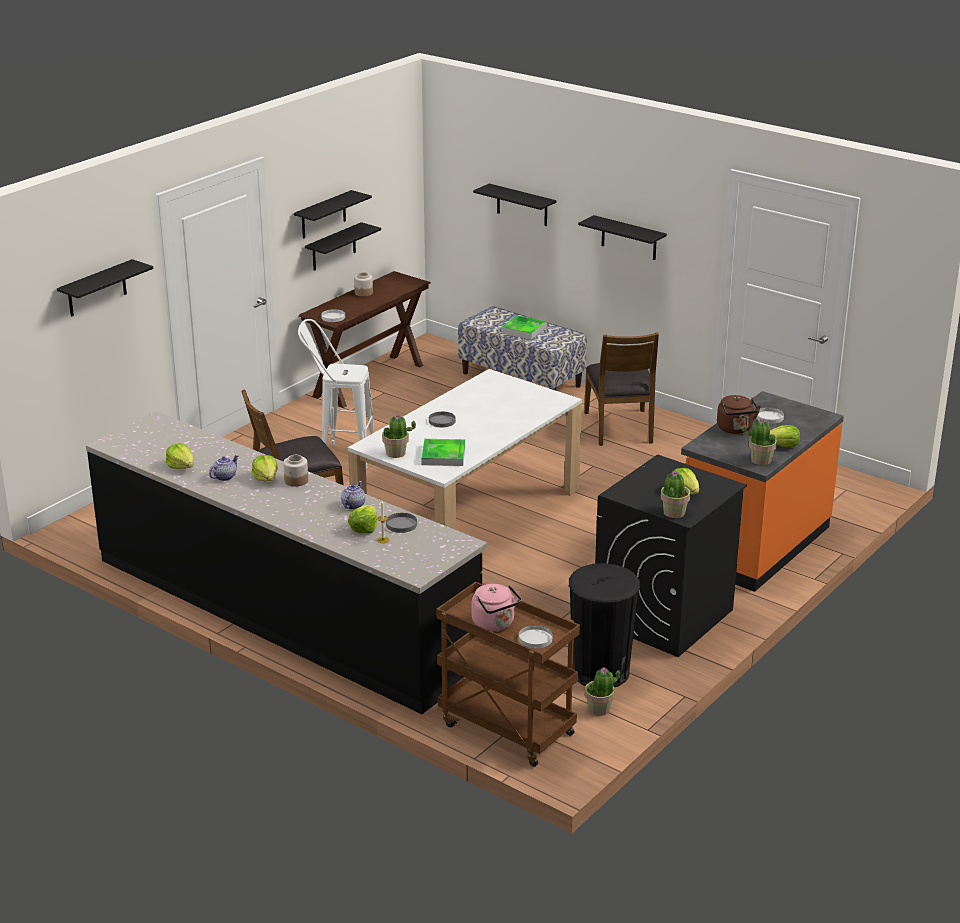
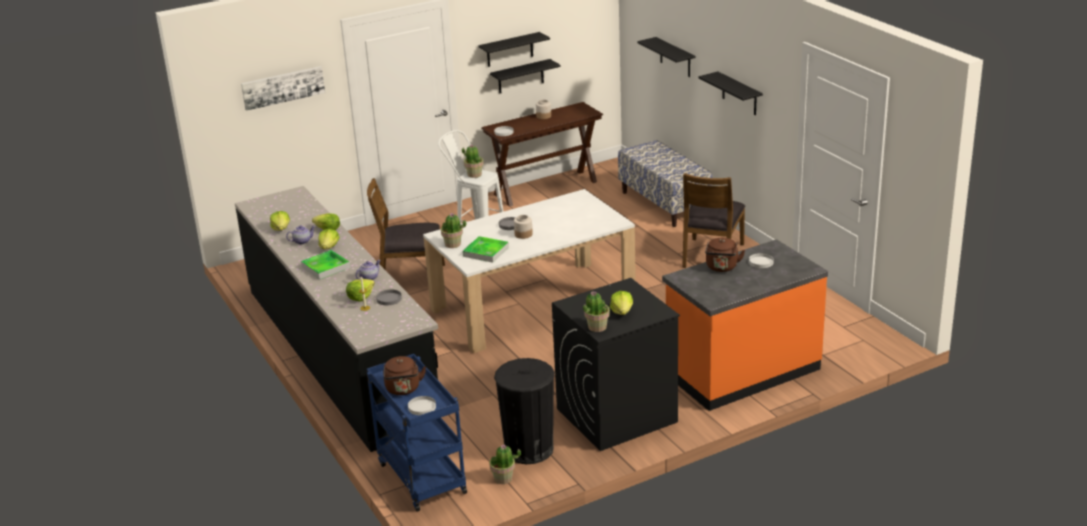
camera: 25 degrees right, 0 degrees up
(97, 289) = (283, 87): black shelf -> picture
(296, 481) = (347, 252): jar -> jar (523, 234)
(495, 624) = (403, 389): pink kettle -> brown kettle
(504, 729) = (420, 477): brown cart -> blue cart
(523, 330) = (664, 162): tray -> tray (325, 267)
(760, 460) = (718, 297): potted plant -> potted plant (474, 174)
(782, 446) = (748, 288): lettuce -> lettuce (327, 229)

